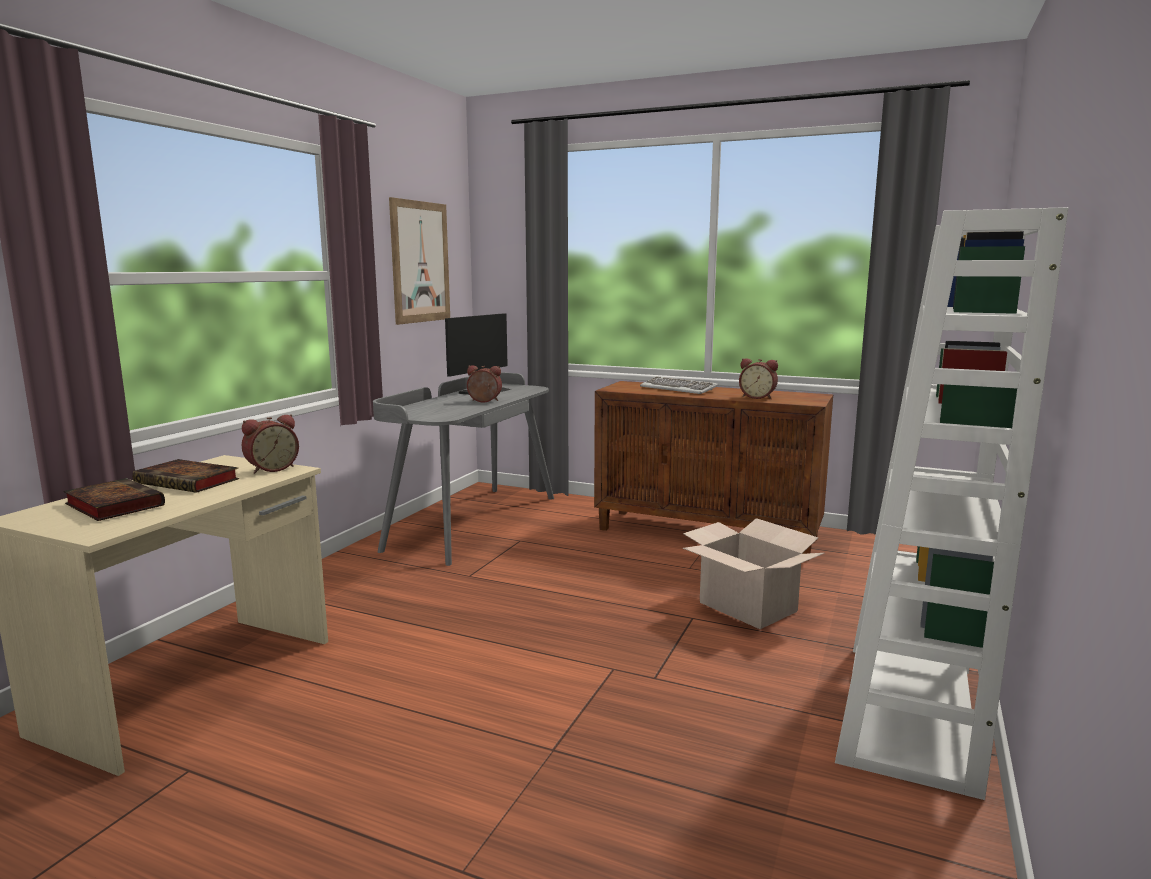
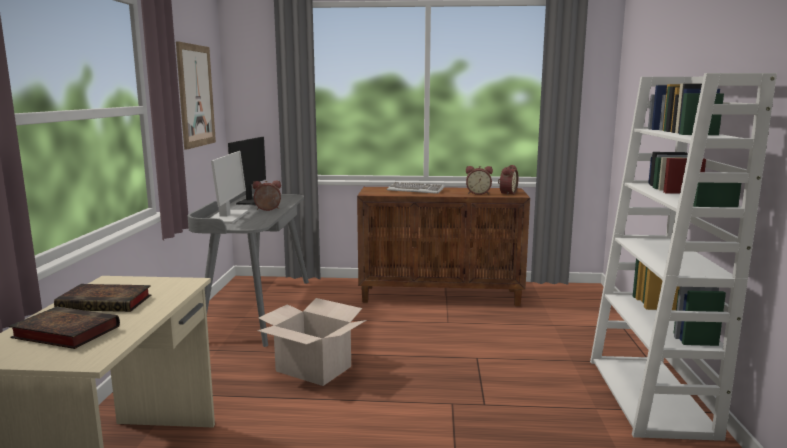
camera: 20 degrees left, 0 degrees up
(271, 469) = (168, 283): alarm clock -> alarm clock (506, 193)
(428, 406) = (227, 217): none -> monitor
(748, 607) = (506, 344): cardboard box -> cardboard box (314, 368)

